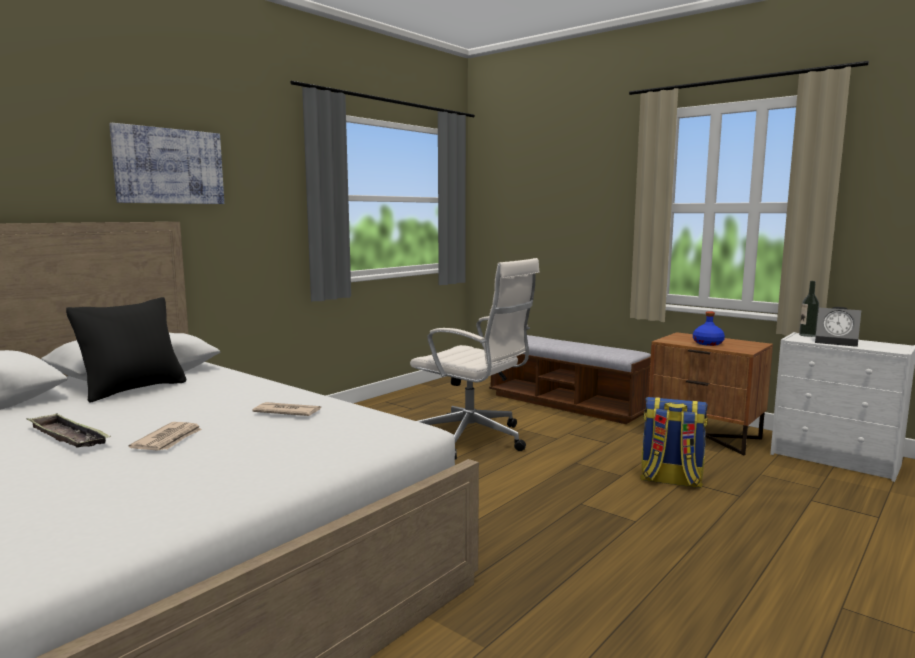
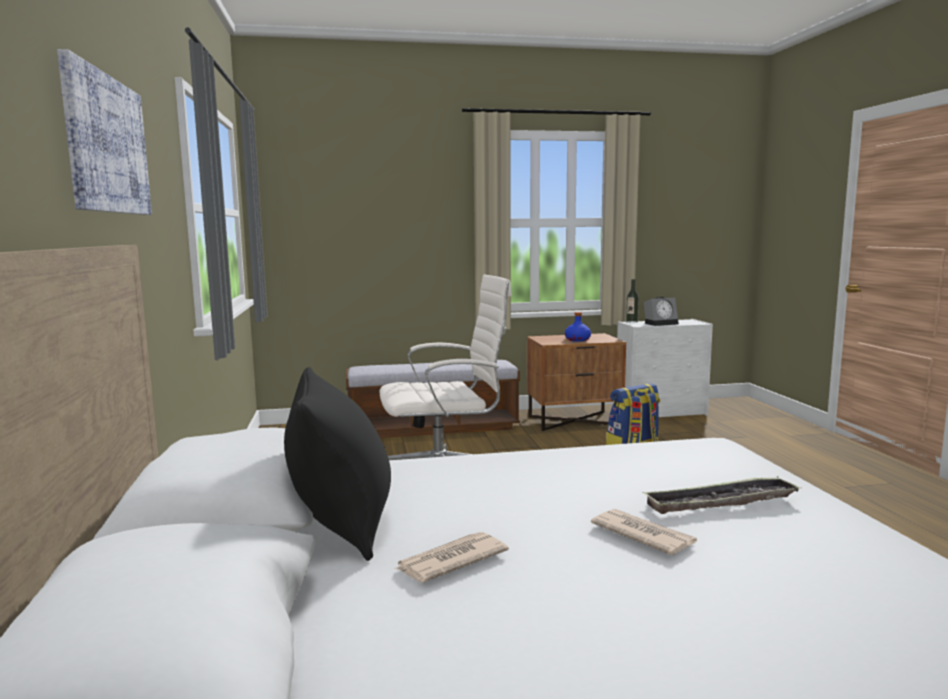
camera: 50 degrees left, 0 degrees up
(68, 437) = (554, 592): tray -> tray (721, 503)
(287, 412) = (597, 471): newspaper -> newspaper (450, 561)

